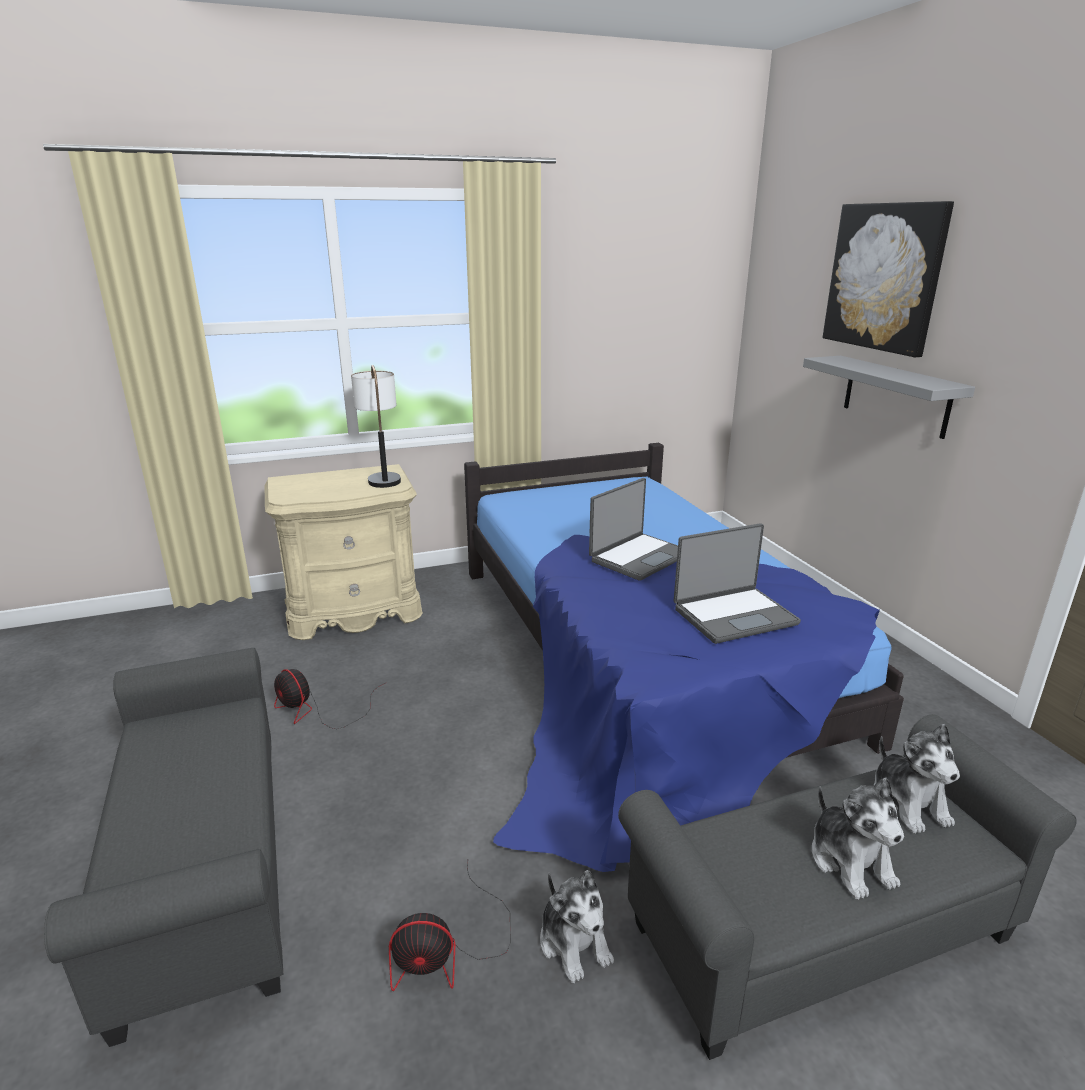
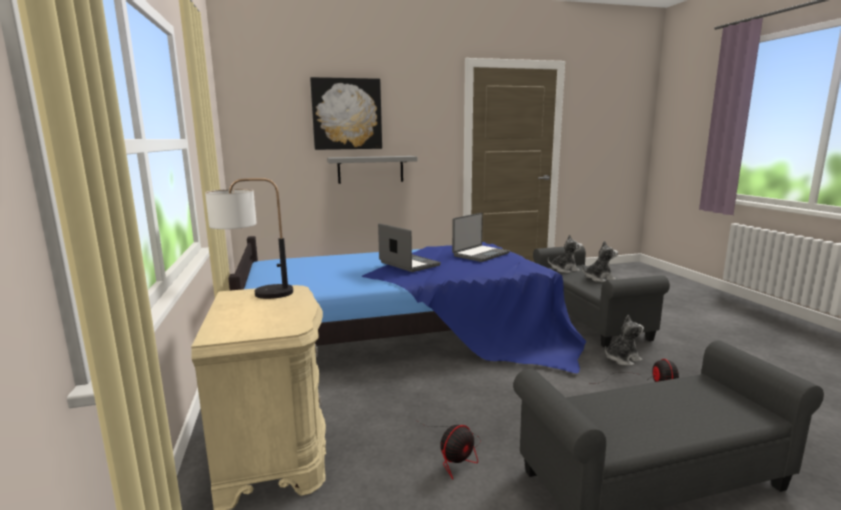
camera: 85 degrees left, 10 degrees down
(733, 615) = (480, 254): laptop -> laptop turned 60 degrees clockwise

